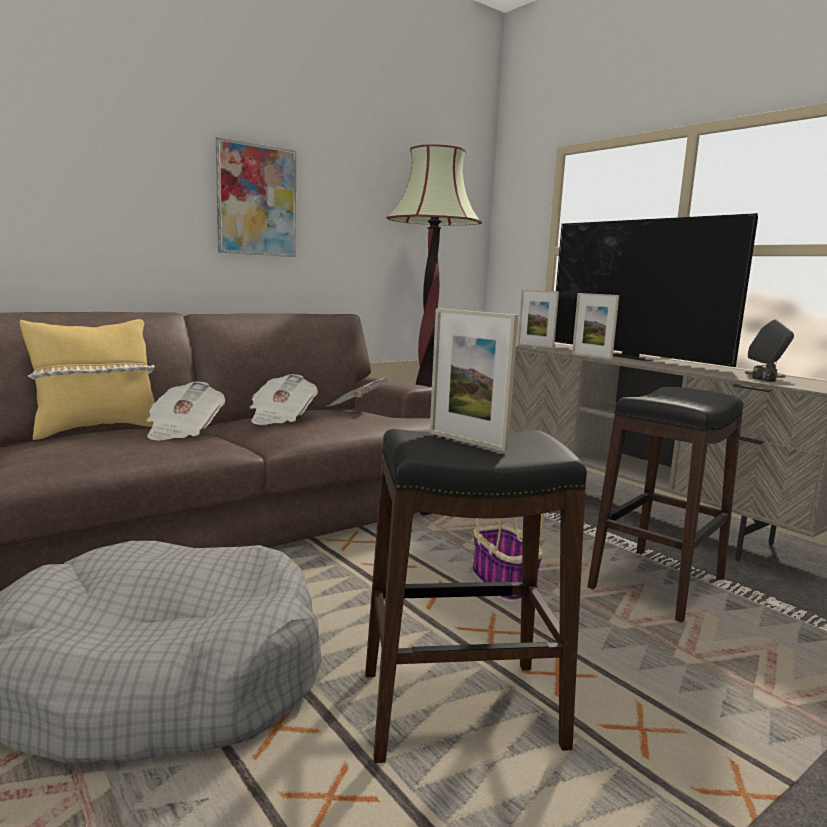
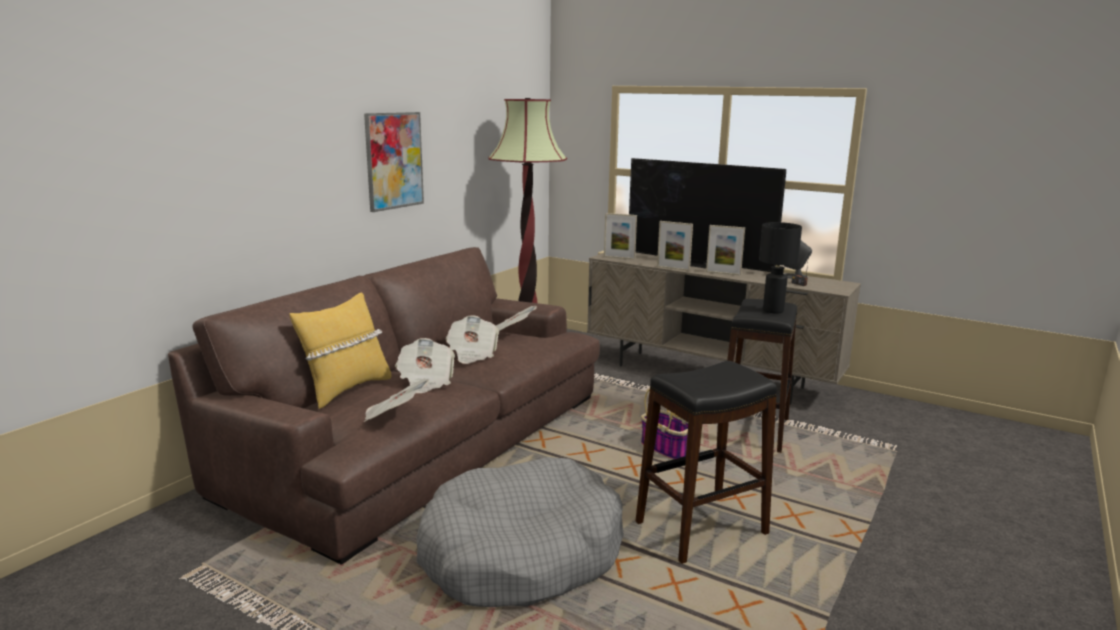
camera: 20 degrees left, 5 degrees up
(84, 455) = (395, 416): none -> newspaper
(467, 441) = (708, 378): picture frame -> picture frame (723, 273)
(693, 398) = (773, 311): none -> black table lamp

